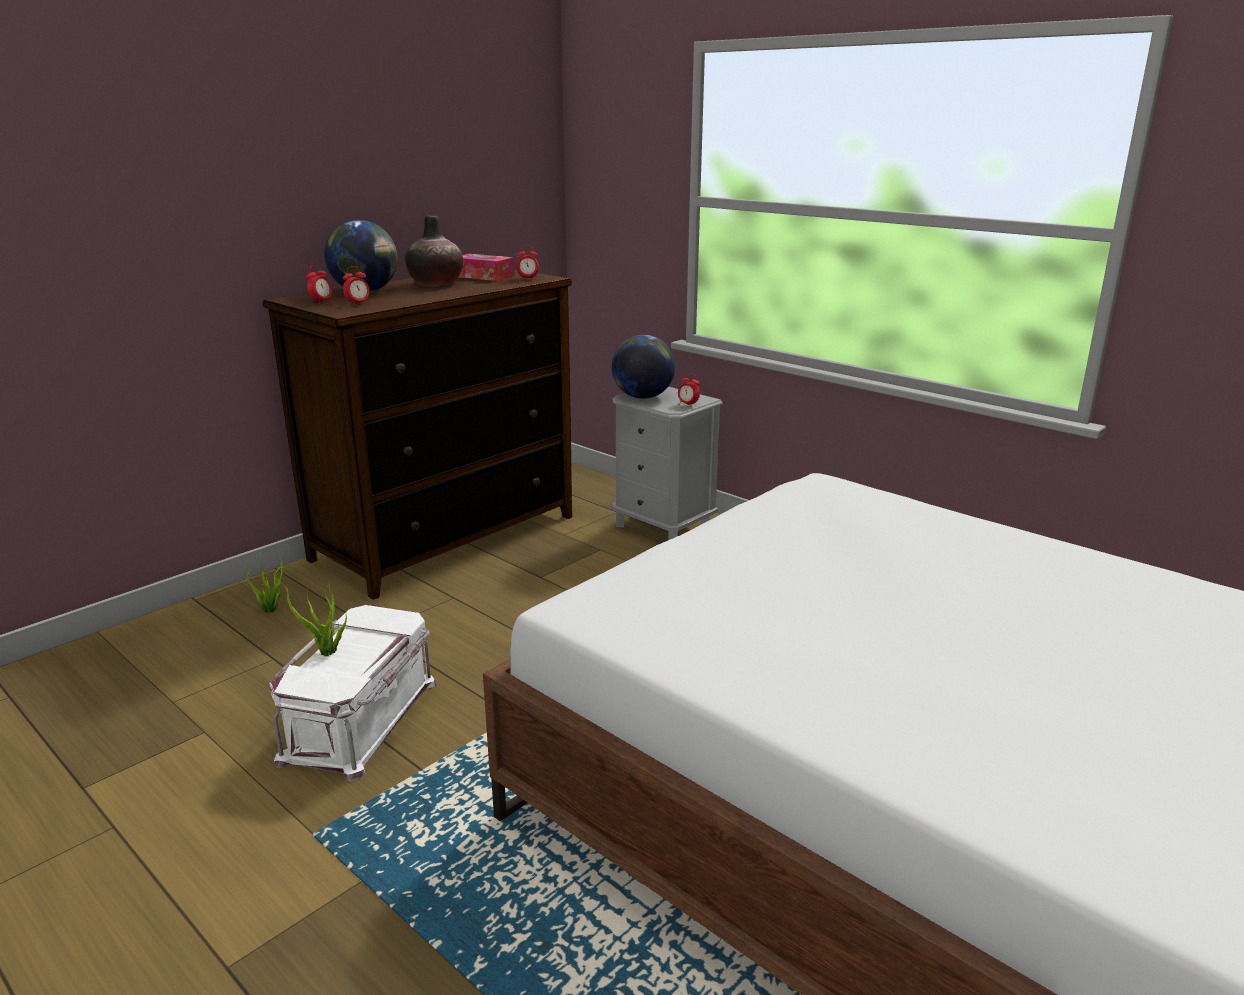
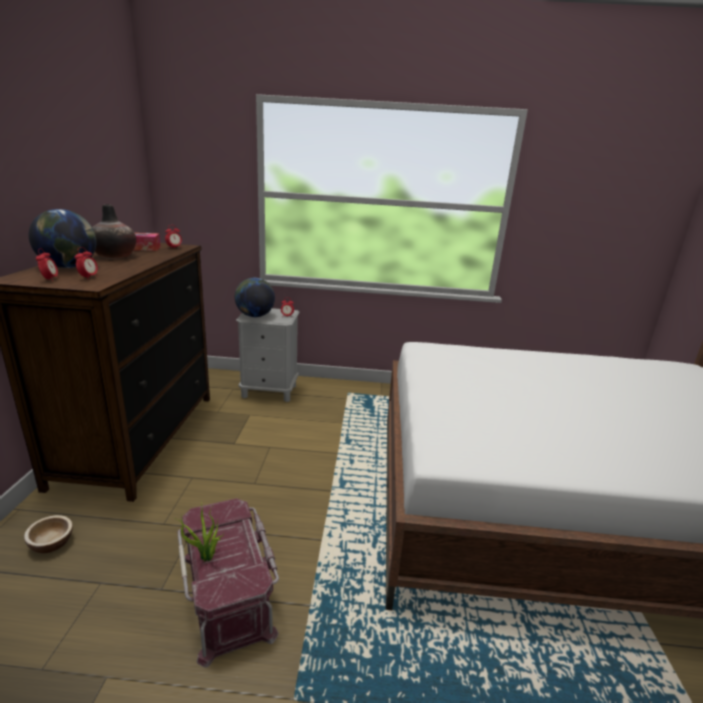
camera: 40 degrees left, 0 degrees up
(272, 609) = (51, 543): potted plant -> bowl
(362, 720) = (229, 593): white storage box -> red storage box

